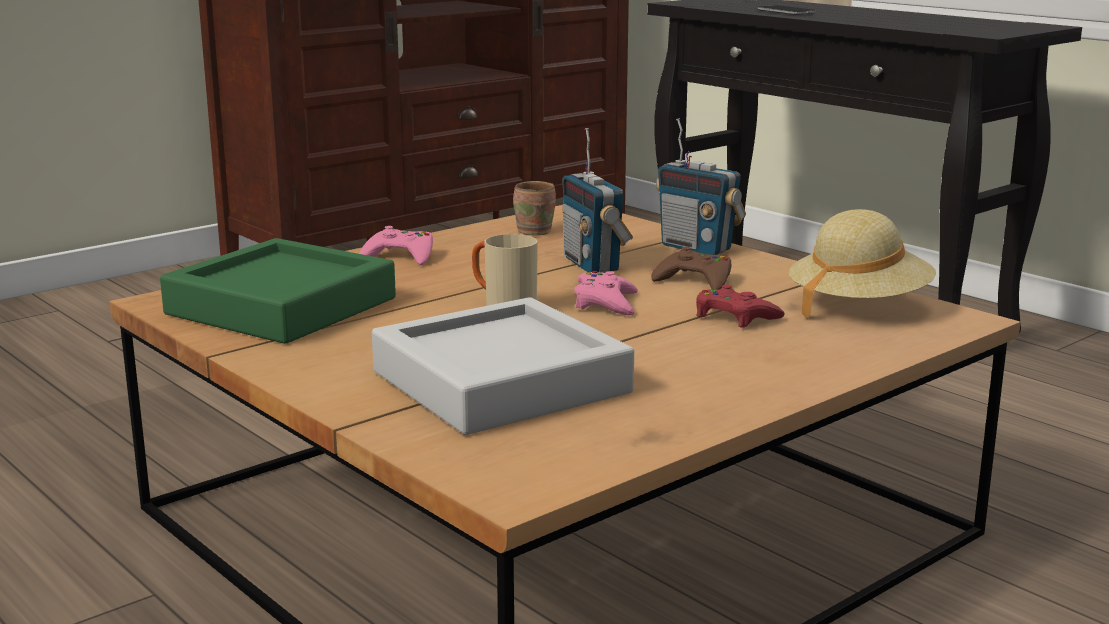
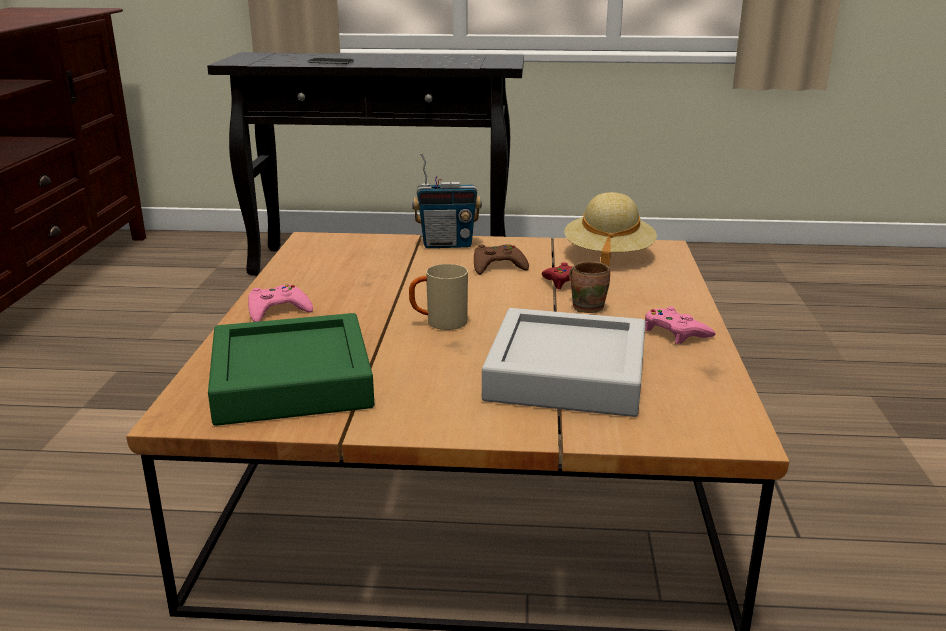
camera: 45 degrees left, 5 degrees up
(536, 231) = (324, 262): brown mug -> brown mug (588, 307)
(593, 265) = (418, 275): radio -> none
(606, 303) = (489, 298): pink game controller -> pink game controller (675, 332)

